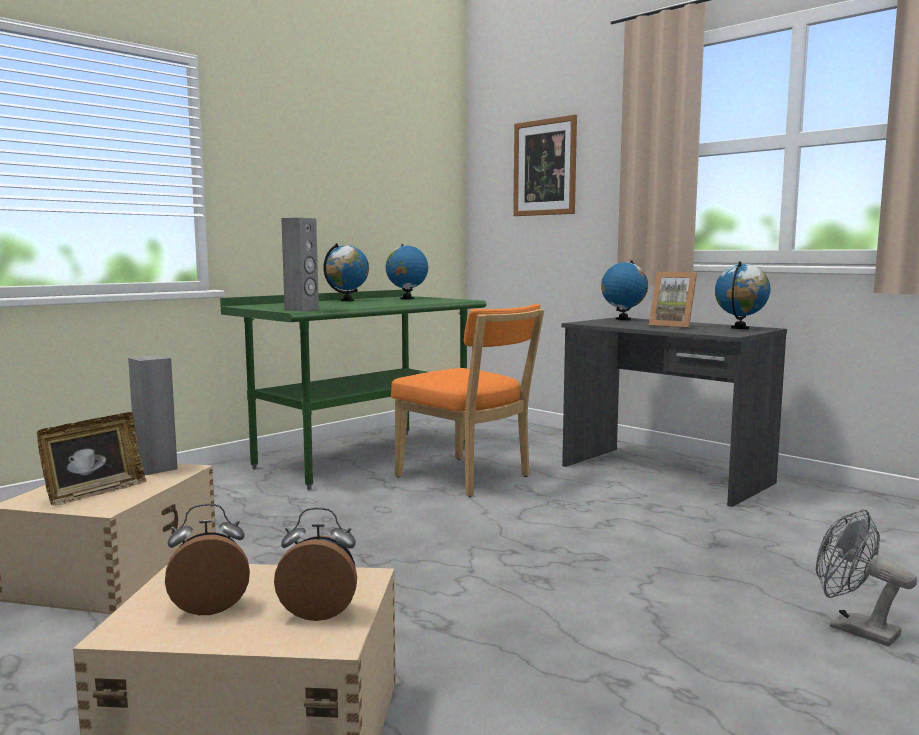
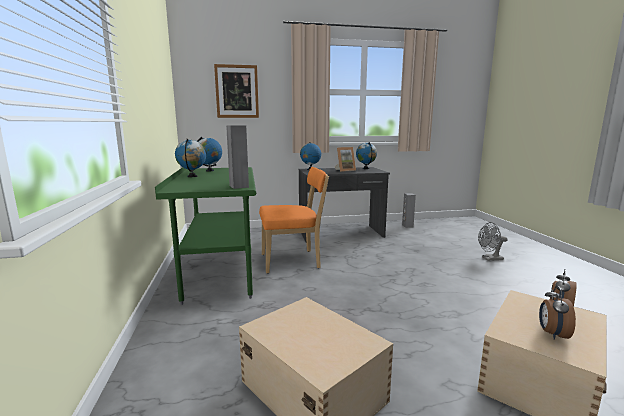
camera: 55 degrees left, 5 degrees up
(94, 493) = (330, 342): picture frame -> none
(156, 469) = (293, 314): grey speaker -> grey speaker (407, 226)

